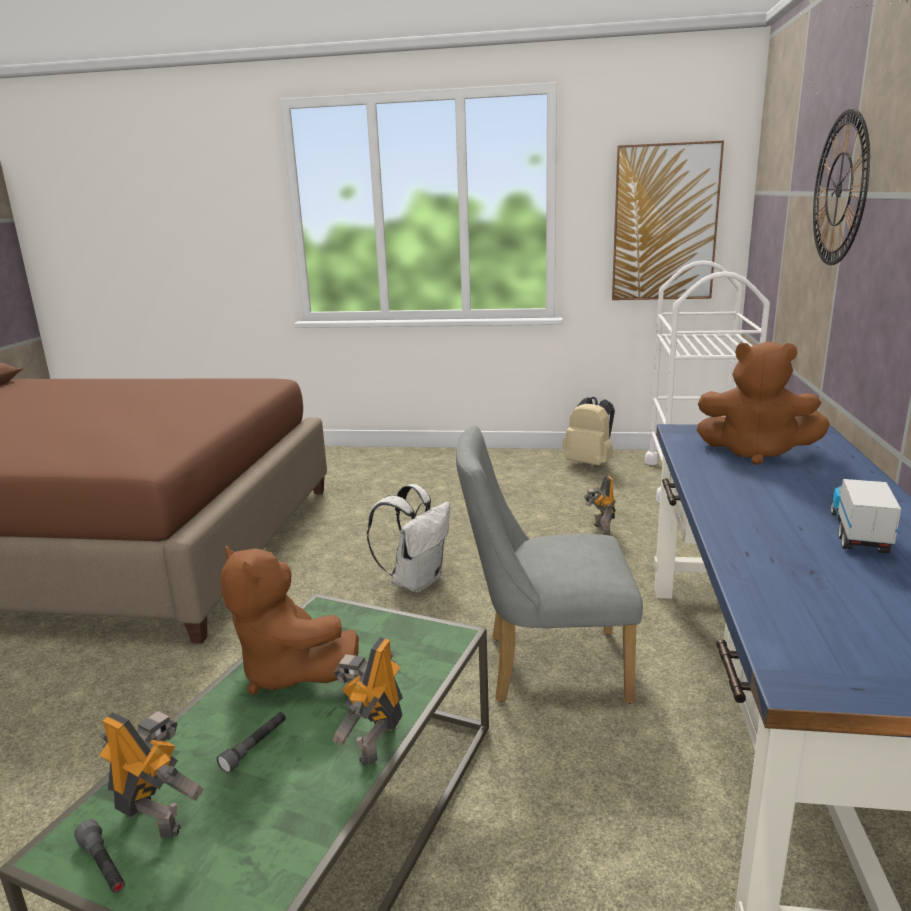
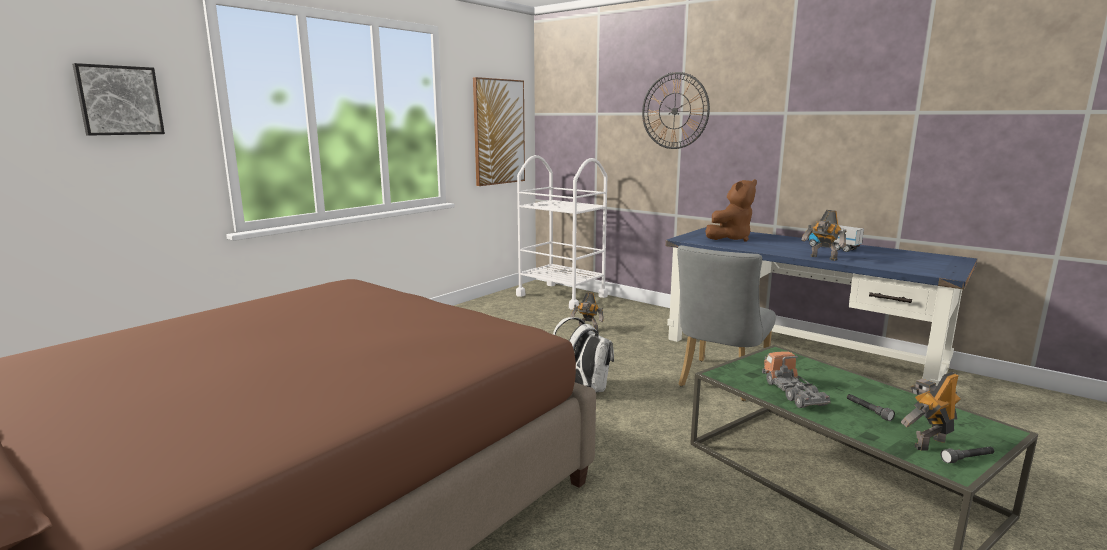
camera: 60 degrees left, 5 degrees down
(218, 203) = (119, 100): none -> picture
(289, 672) = (793, 393): brown plush toy -> toy truck
(375, 742) = (872, 384): toy robot -> toy robot (823, 258)
(590, 463) = (493, 306): beige backpack -> none

